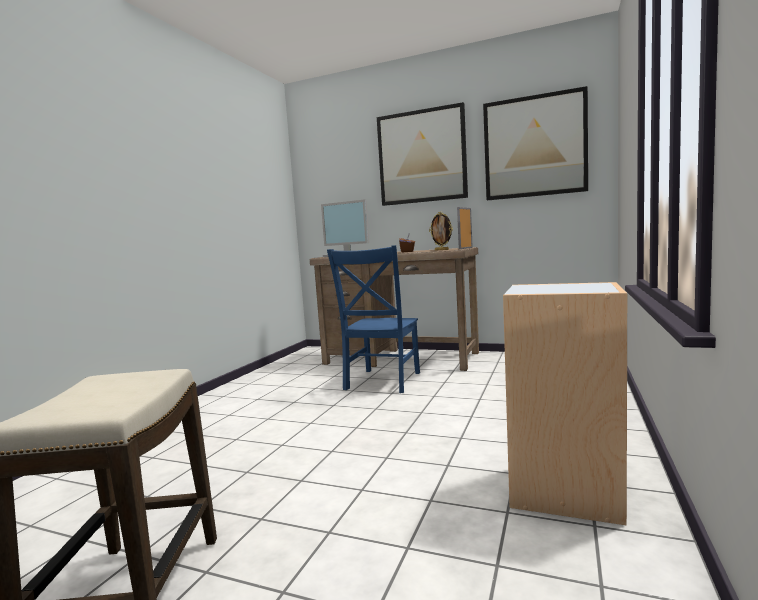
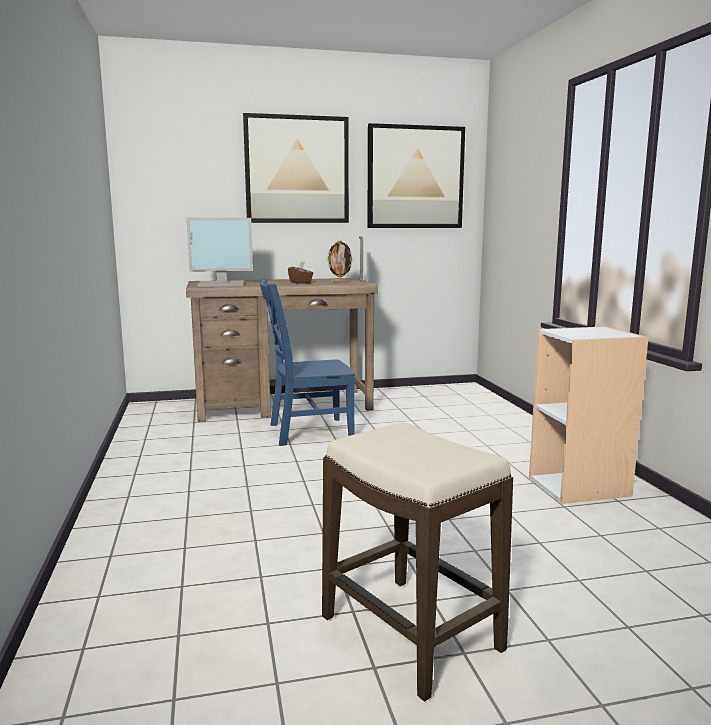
camera: 35 degrees left, 5 degrees up
(381, 382) = (306, 431): blue chair -> blue chair turned 90 degrees clockwise

